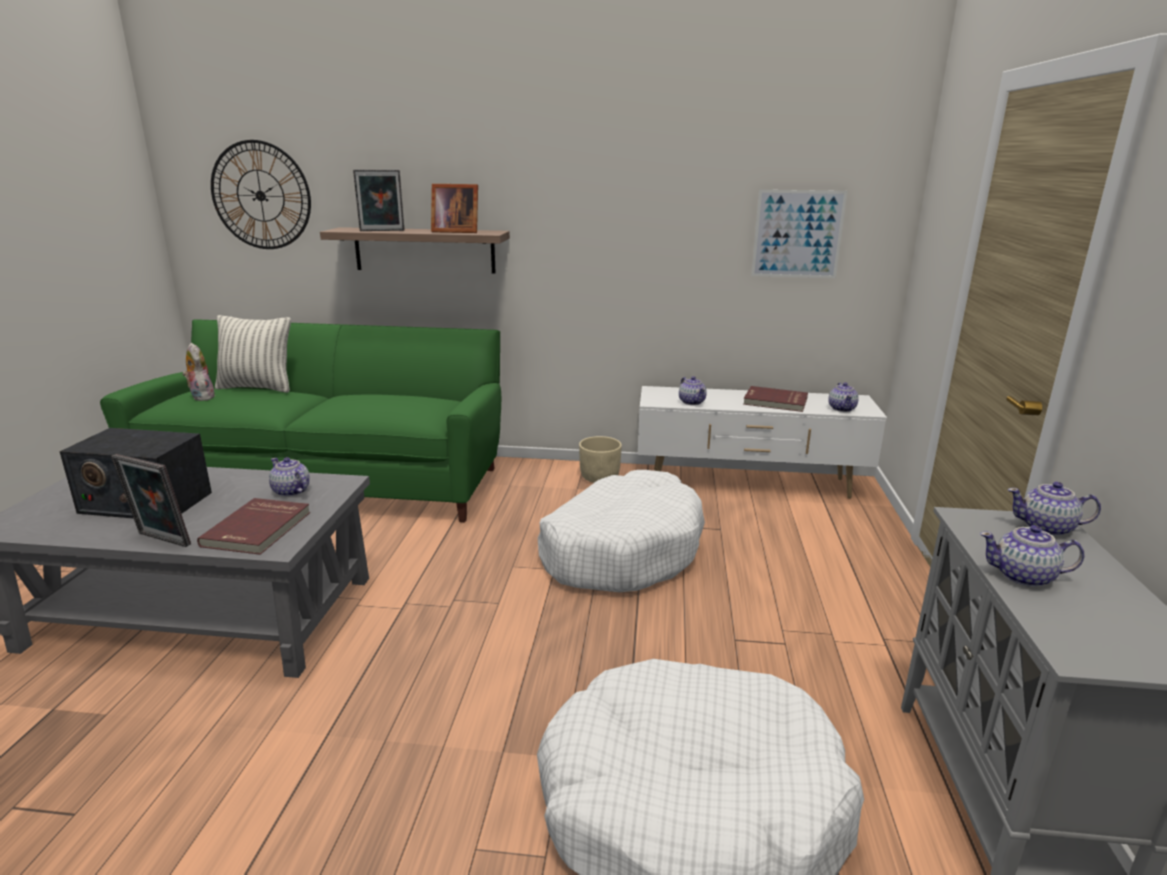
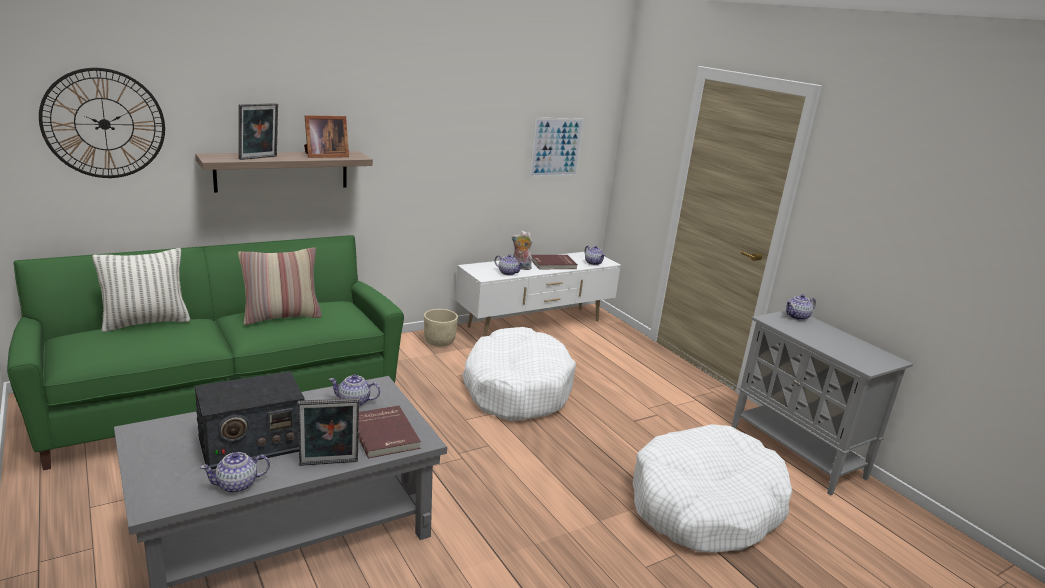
camera: 40 degrees left, 0 degrees up
(201, 397) = (108, 343): plush toy -> plush toy (520, 267)
(362, 401) = (281, 316): none -> pillow
(1024, 577) = (818, 341): teapot -> teapot (237, 485)

